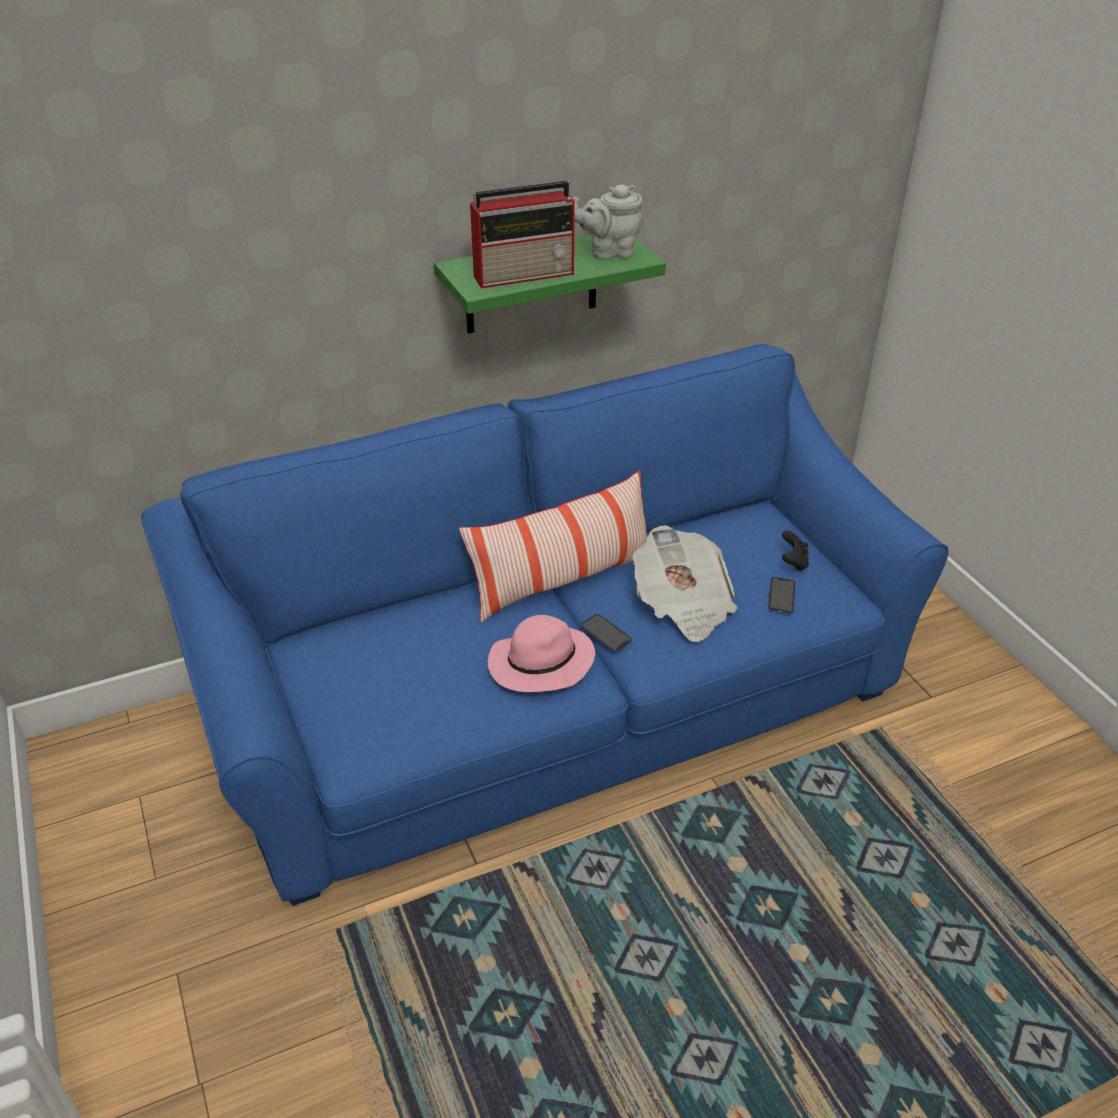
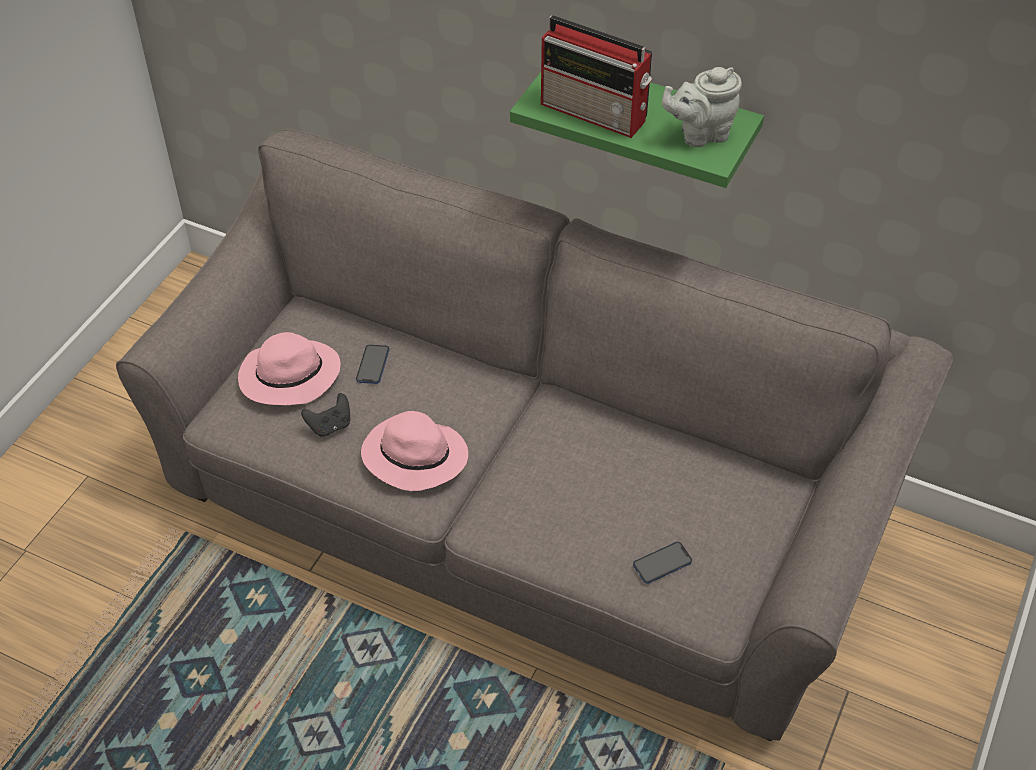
camera: 50 degrees right, 10 degrees up
(364, 691) = (288, 377): none -> pink hat
(557, 699) = (518, 508): blue sofa -> grey sofa
(562, 581) = (529, 407): pillow -> none
(605, 634) = (492, 474): phone -> phone (373, 365)
(609, 252) = (700, 134): grey teapot -> grey teapot turned 60 degrees counterclockwise
(683, 605) = (577, 502): newspaper -> none
(793, 562) = (723, 546): black game controller -> black game controller (330, 426)

